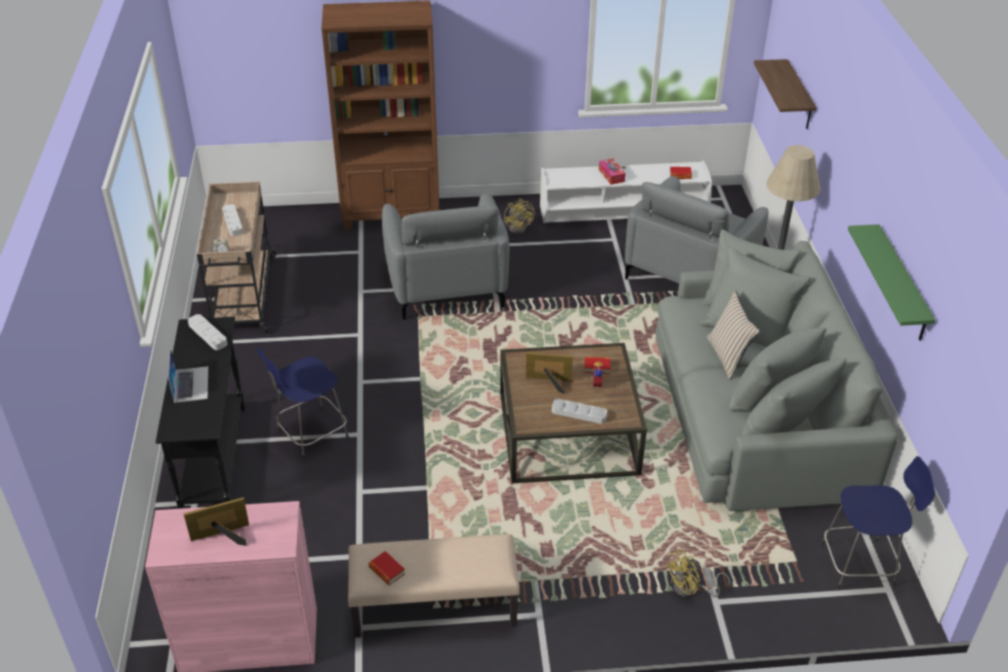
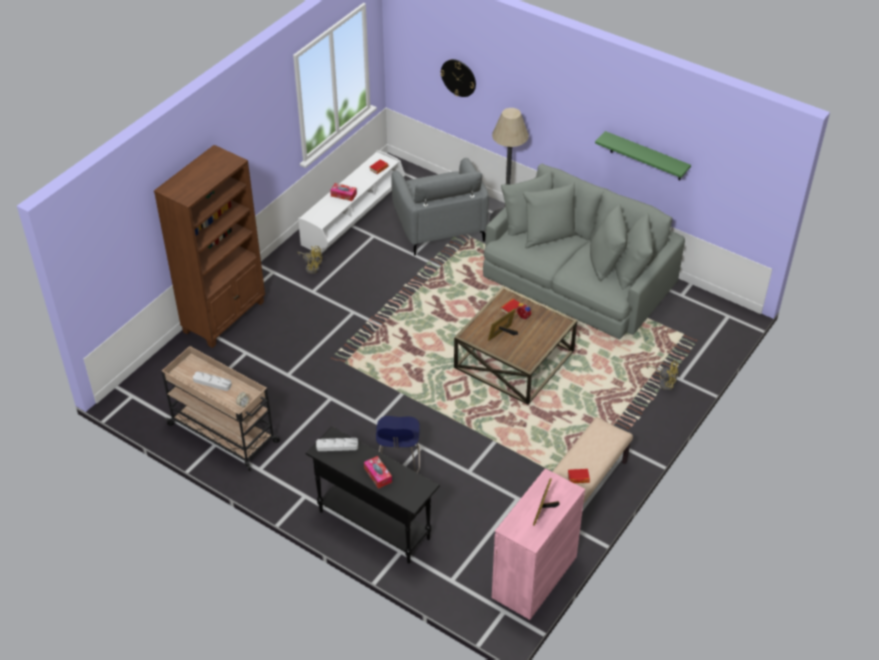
camera: 50 degrees left, 5 degrees up
(191, 384) = (378, 475): laptop -> tissue box
(445, 283) = (327, 332): grey armchair -> none
(579, 413) = (538, 338): grey tray -> none
(691, 589) = (664, 382): yellow fan -> yellow fan turned 75 degrees counterclockwise
(728, 356) = (561, 255): beige pillow -> none
(799, 96) = (458, 77): shelf -> wall clock
(860, 565) = (706, 314): blue stool -> none

